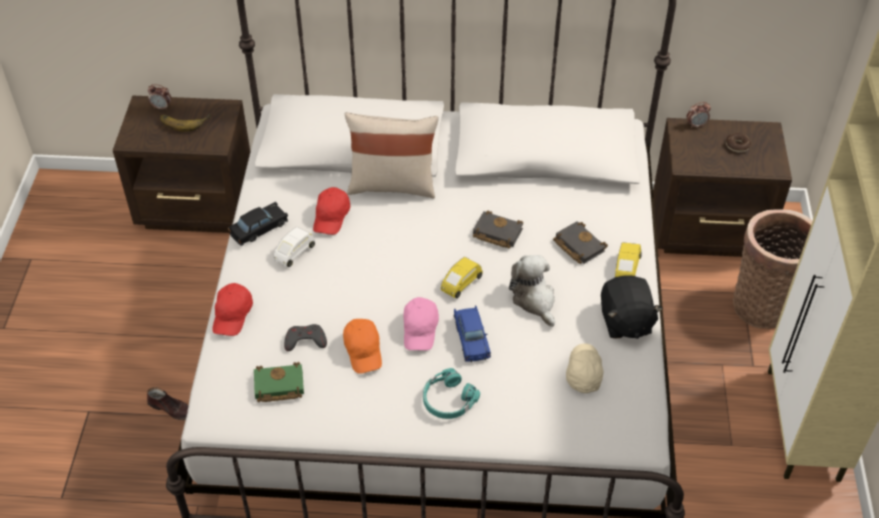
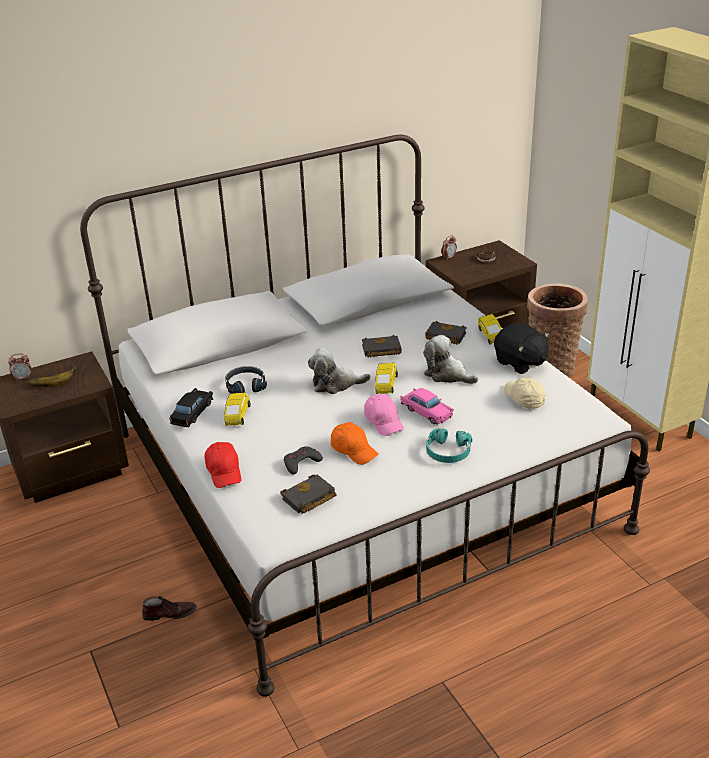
camera: 30 degrees left, 15 degrees down
(278, 387) = (308, 499): green book -> black book
(294, 253) = (237, 416): white toy car -> yellow toy car
(331, 217) = (245, 385): red cap -> black headphones
(392, 185) = (274, 351): beige pillow -> none
(415, 257) = (335, 384): none -> plush toy
(471, 338) = (426, 412): blue toy car -> pink toy car

